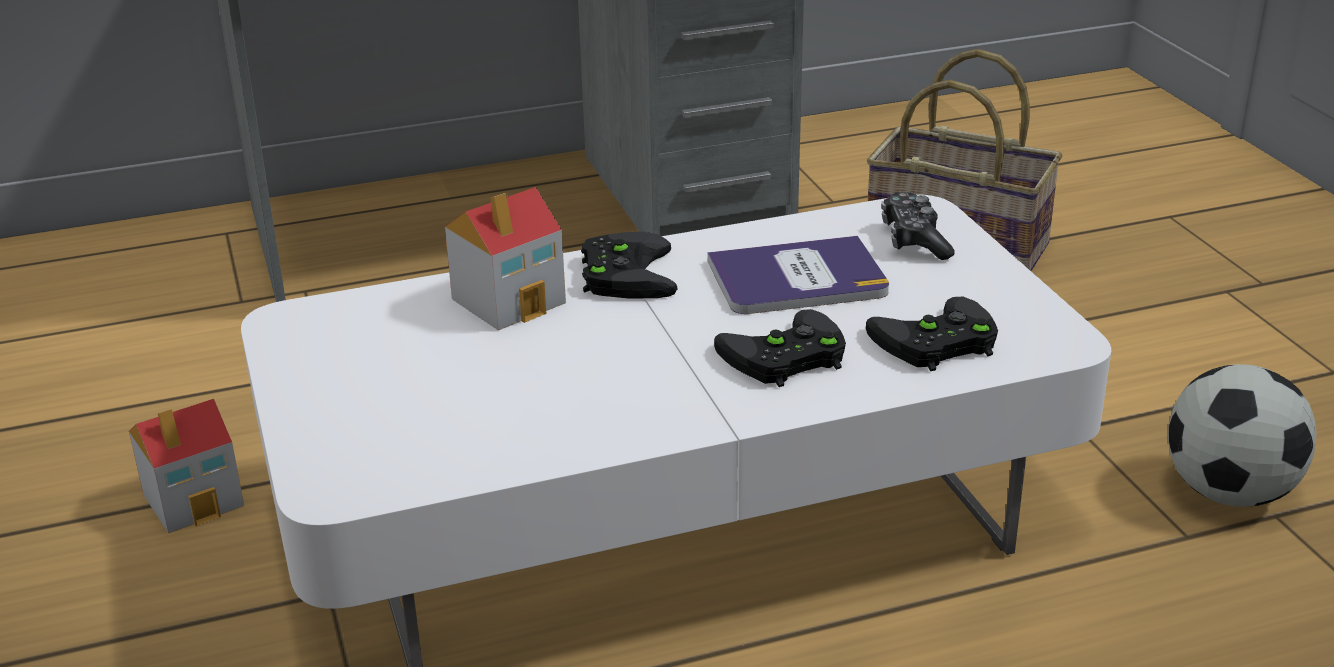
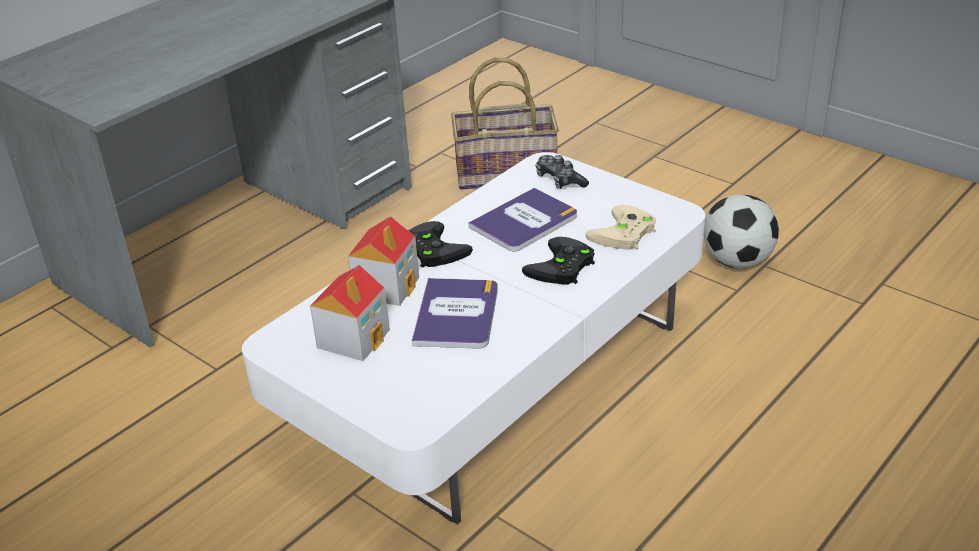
camera: 30 degrees left, 5 degrees up
(195, 499) = (215, 476): toy house -> toy house (354, 338)
(559, 368) = (456, 314): none -> book
(934, 343) = (624, 234): black game controller -> beige game controller

